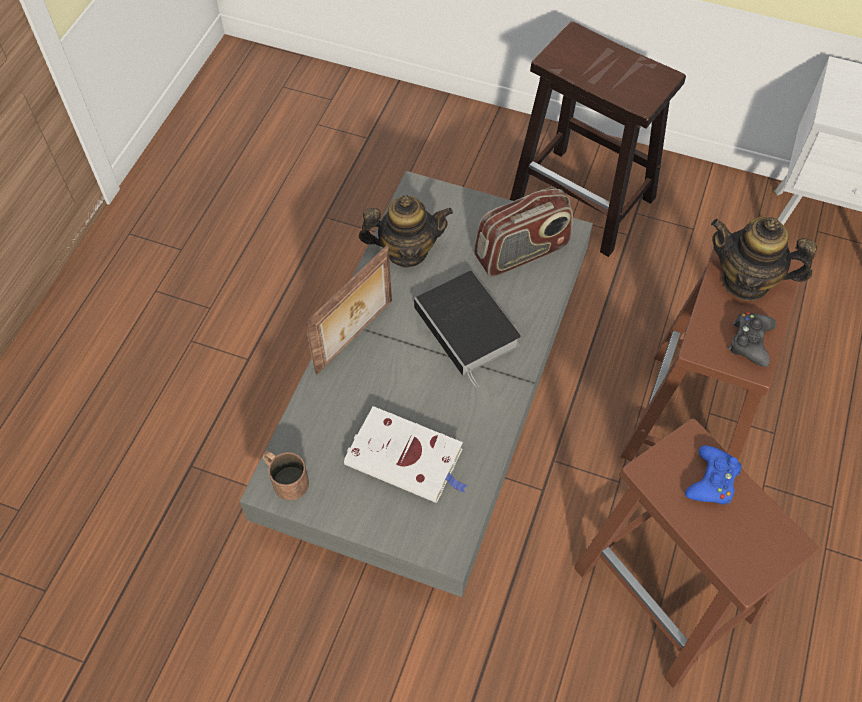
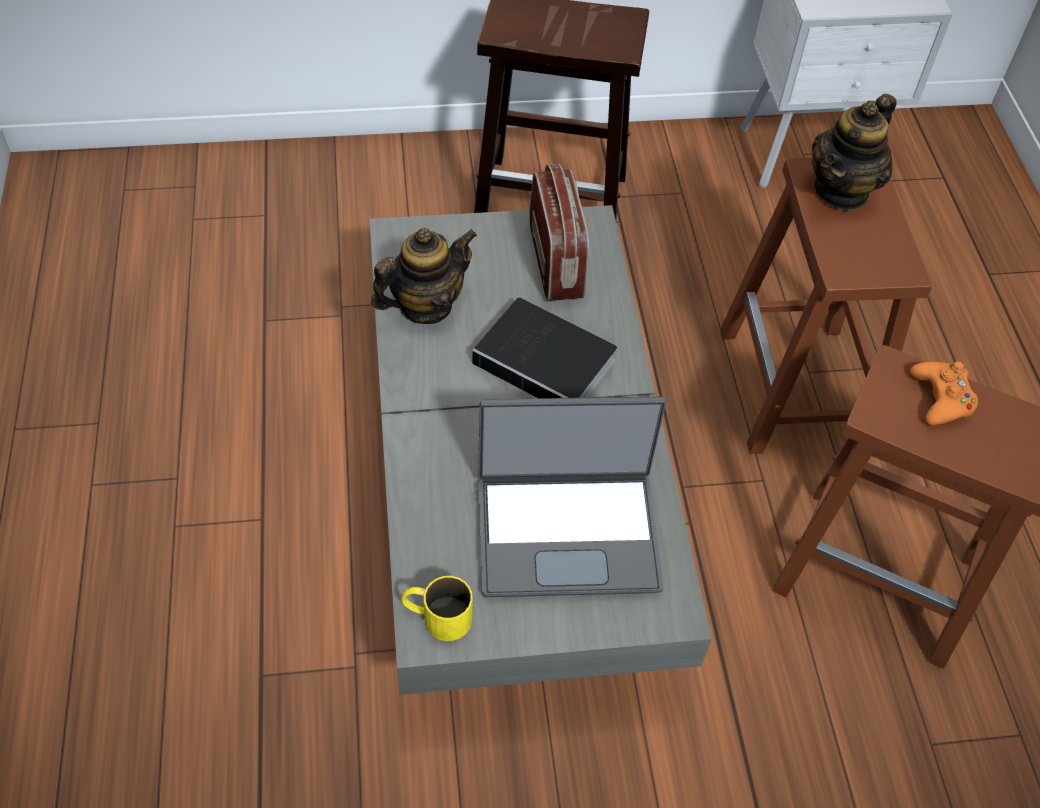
camera: 30 degrees left, 5 degrees down
(284, 478) = (436, 616): brown mug -> yellow mug
(356, 337) = (424, 422): picture frame -> none
(407, 459) = (567, 532): white book -> laptop
(522, 253) = (556, 262): radio -> radio turned 45 degrees counterclockwise
(712, 481) = (941, 399): blue game controller -> orange game controller
(746, 281) = (842, 191): teapot -> teapot turned 45 degrees counterclockwise
(750, 342) = (885, 248): black game controller -> none

